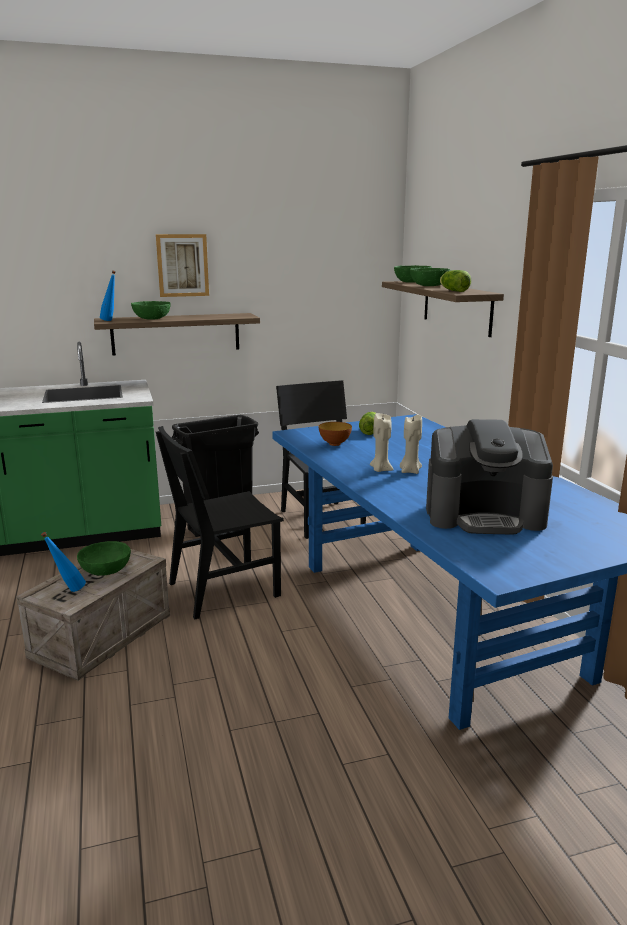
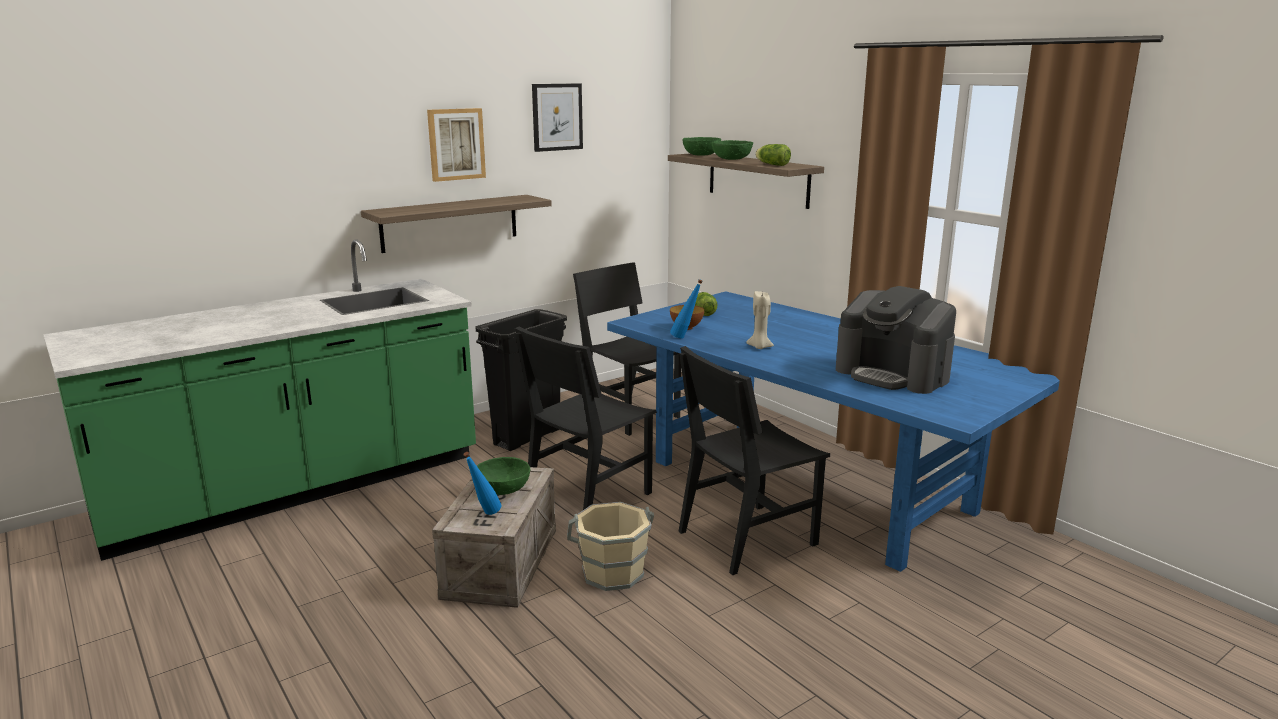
camera: 20 degrees left, 0 degrees up
(110, 321) = (392, 212): blue bottle -> blue bottle (685, 338)
(152, 318) = (433, 207): green bowl -> none
(182, 665) = (612, 572): none -> beige bucket
(282, 244) = (557, 117): none -> picture
(331, 658) = (747, 537): none -> black chair
(410, 471) = (787, 345): beige candle -> none
(484, 515) = (893, 374): coffee machine -> coffee machine turned 60 degrees clockwise

